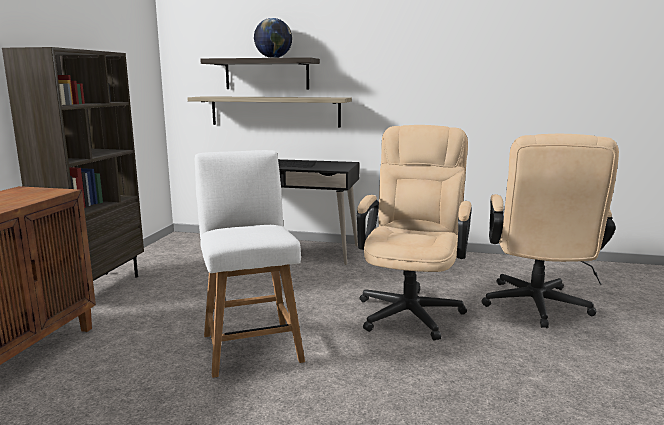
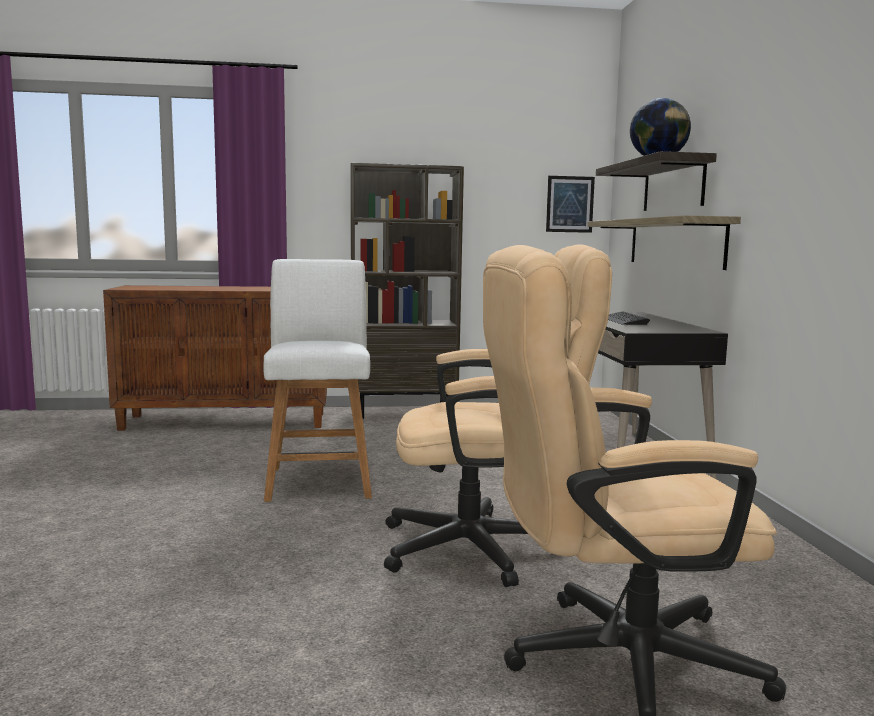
camera: 70 degrees right, 5 degrees down
(145, 82) = (570, 204): none -> picture
(251, 345) = (319, 480): white chair -> white chair turned 60 degrees counterclockwise

